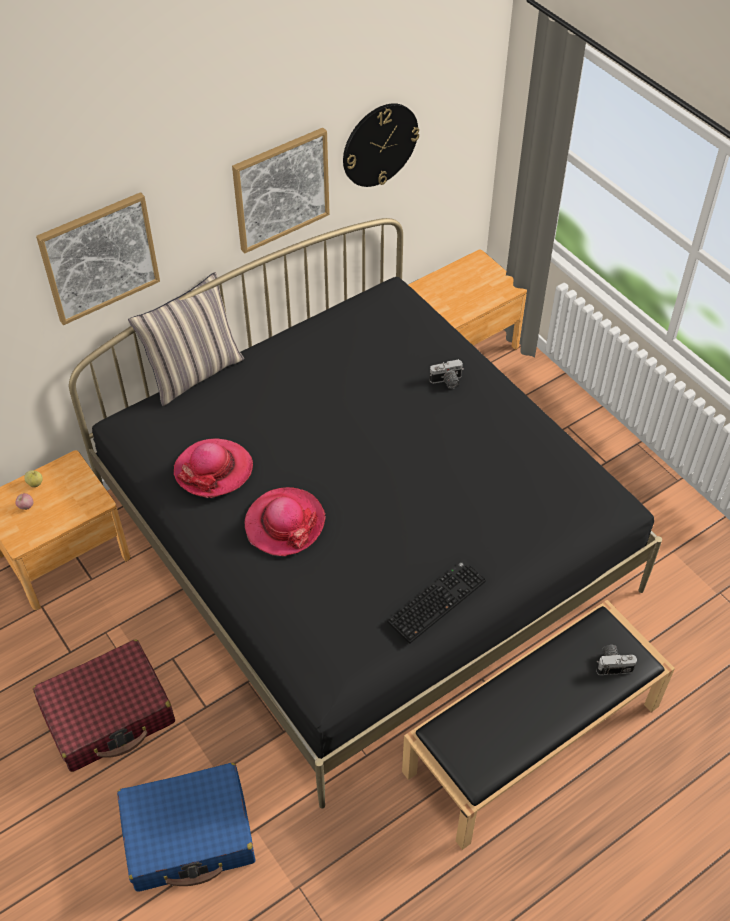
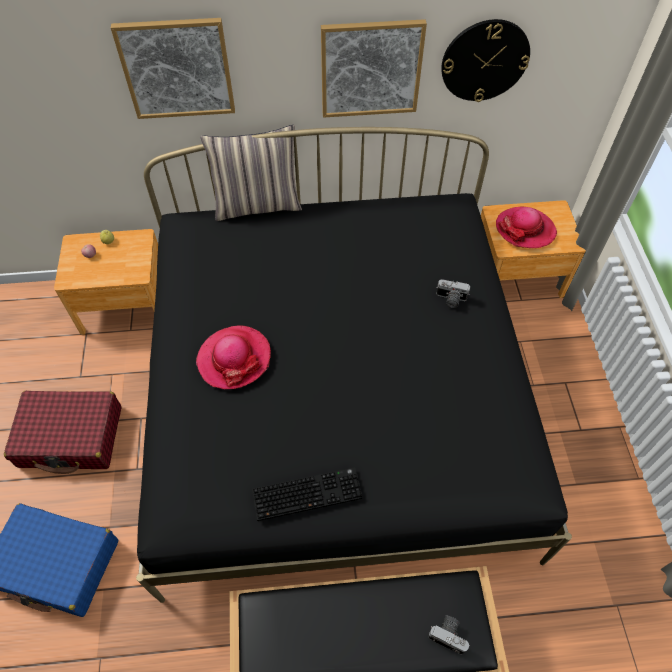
camera: 30 degrees right, 5 degrees up
(213, 470) = (214, 288): hat -> hat (525, 229)

